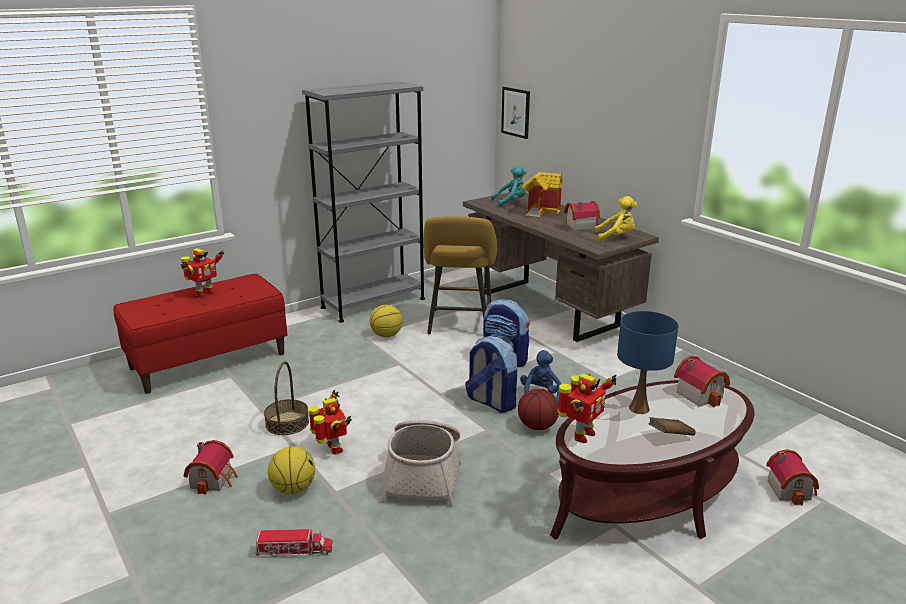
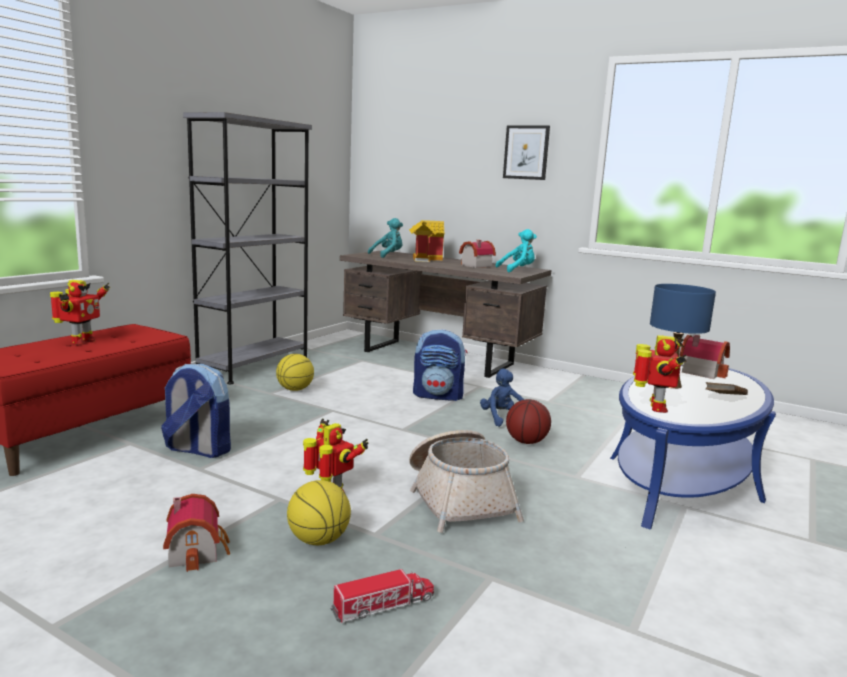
camera: 25 degrees left, 10 degrees down
(287, 423) = (248, 477): basket -> none
(460, 325) = (365, 375): yellow stool -> none
(491, 402) = (461, 429): backpack -> backpack (197, 450)
(516, 112) = (376, 173): picture -> picture (526, 152)
(616, 237) = (517, 270): yellow plush toy -> turquoise plush toy
(648, 495) = (683, 478): brown coffee table -> blue coffee table
(791, 489) = (779, 455): toy house -> none

